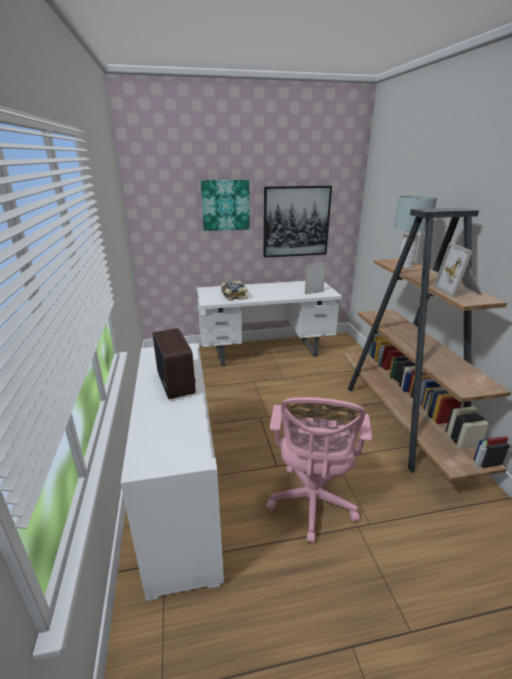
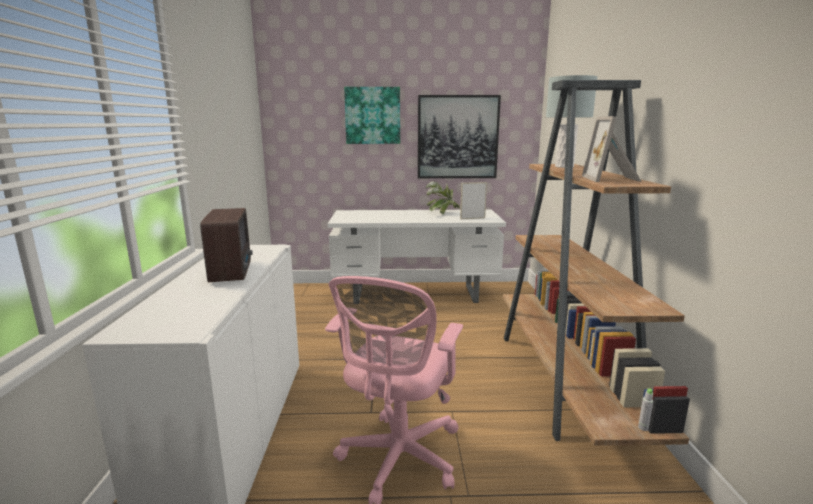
camera: 10 degrees right, 10 degrees down
(233, 296) = (372, 217): book -> none
(286, 287) = (442, 213): none -> potted plant

